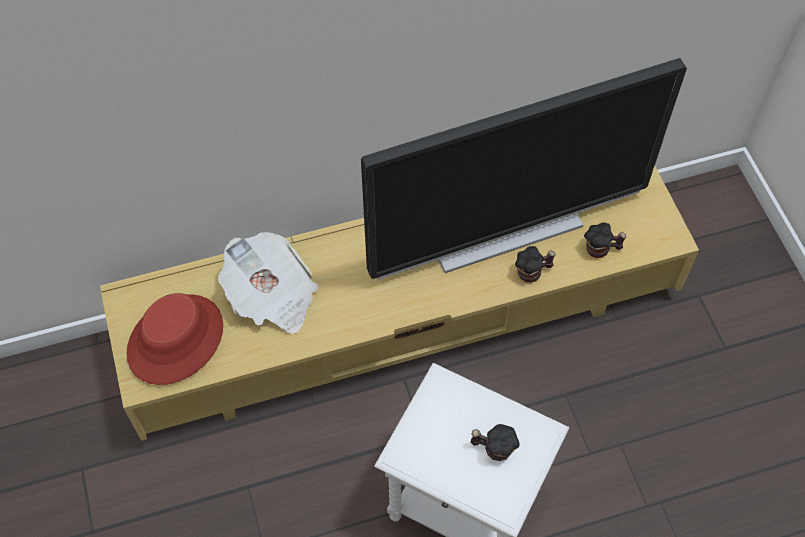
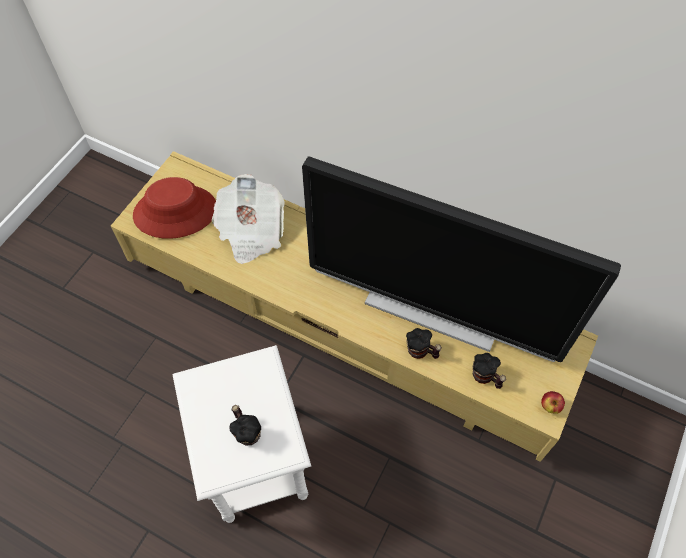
camera: 45 degrees right, 0 degrees up
(668, 230) = (550, 406): none -> apple

